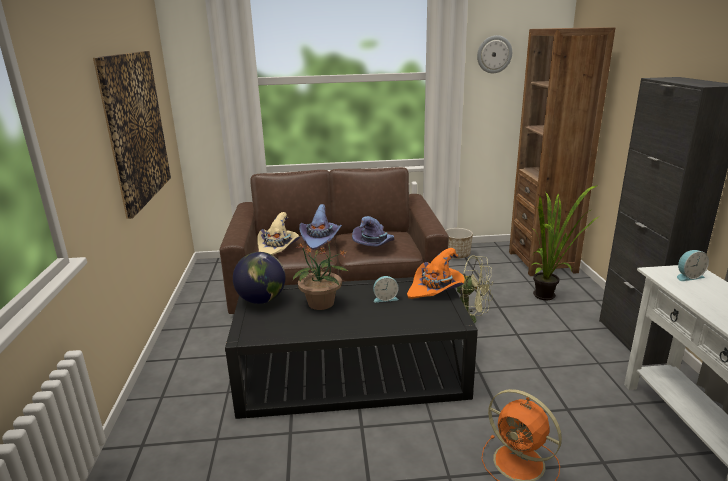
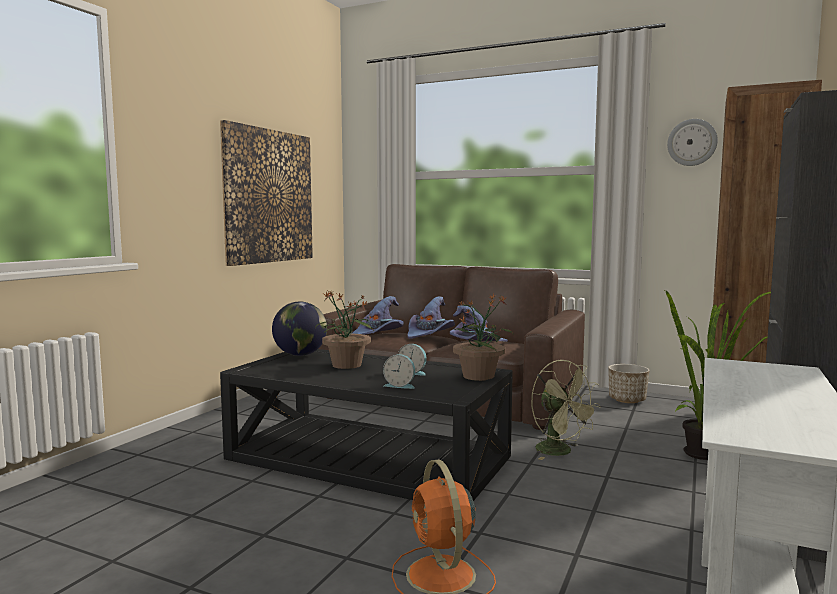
camera: 30 degrees right, 15 degrees down
(278, 248) = (379, 333): beige hat -> purple hat
(436, 289) = (479, 376): orange hat -> potted plant
(688, 276) = (768, 371): alarm clock -> alarm clock (400, 385)

